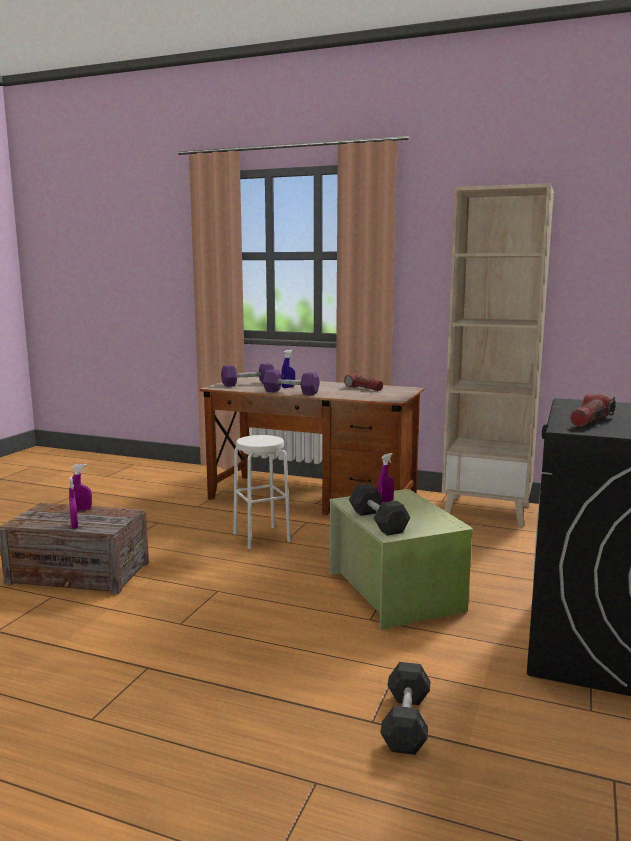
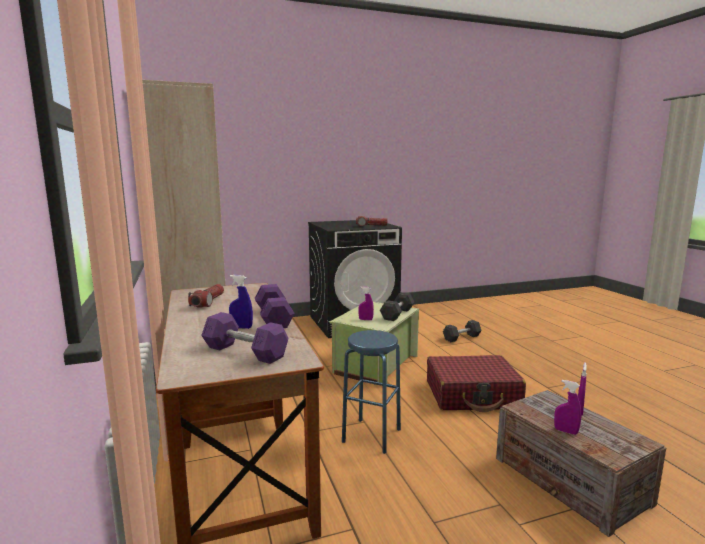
camera: 130 degrees left, 0 degrees up
(230, 607) = (472, 395): none -> red suitcase
(261, 537) = (372, 435): white stool -> blue stool

